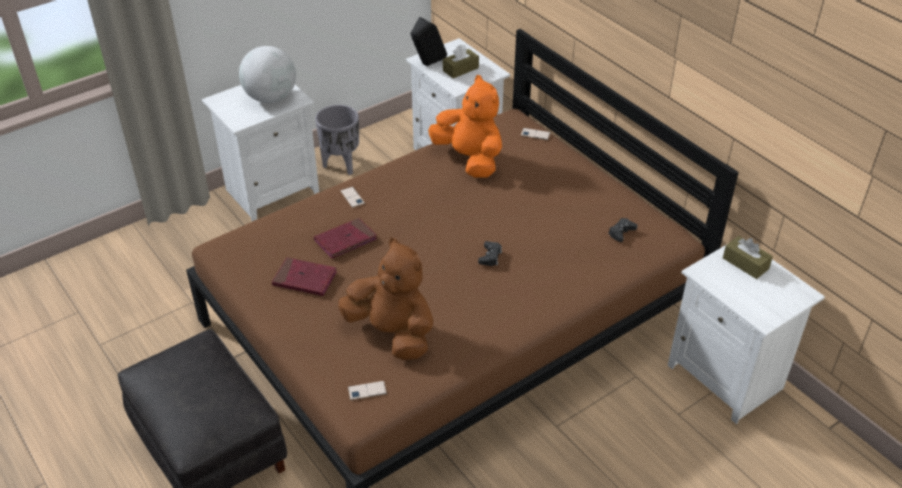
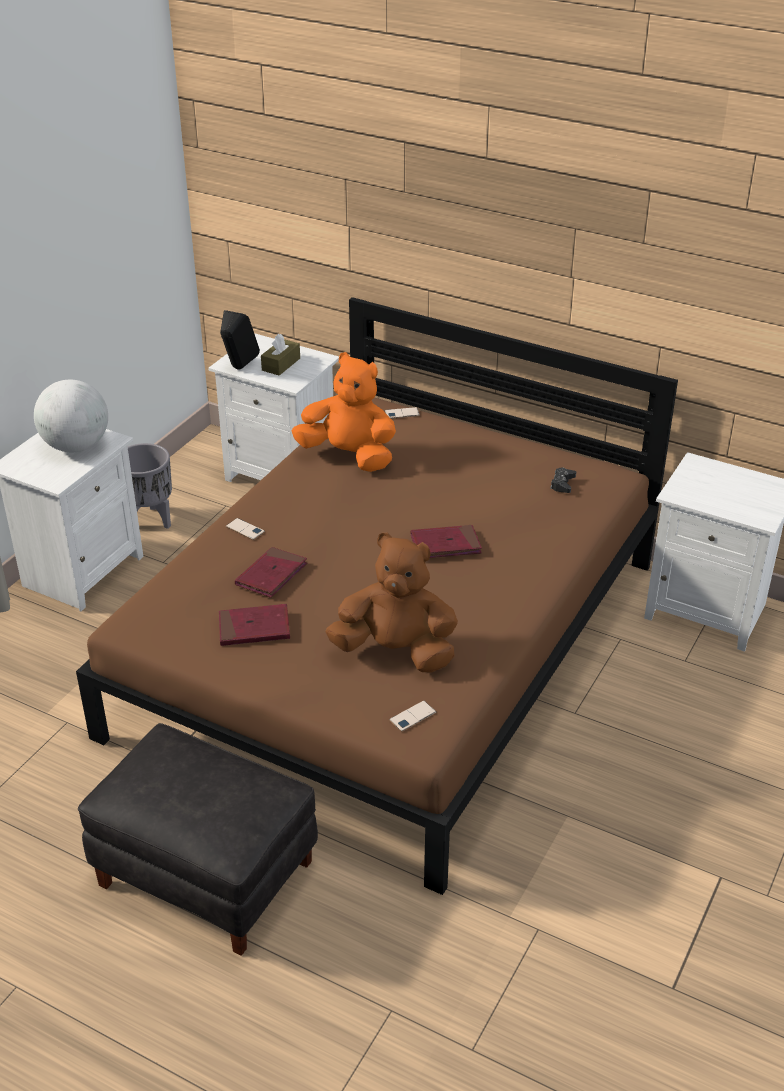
camera: 25 degrees left, 5 degrees down
(490, 256) = (445, 545): black game controller -> red book
(745, 263) = (710, 475): brown tissue box -> none

